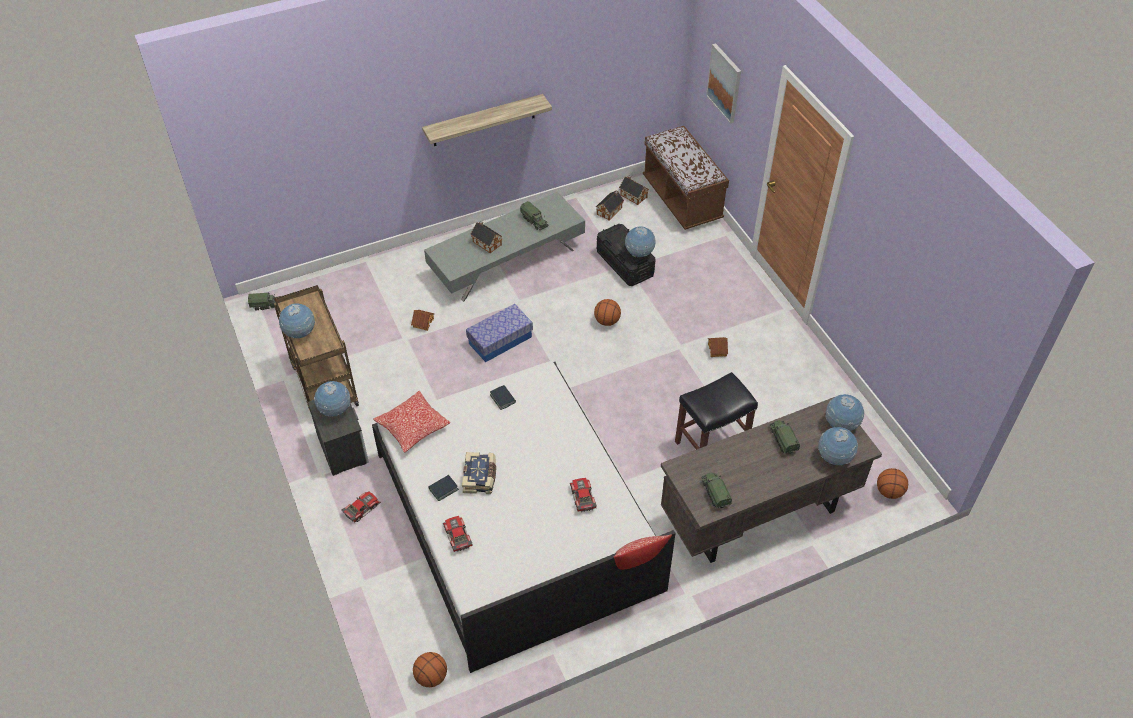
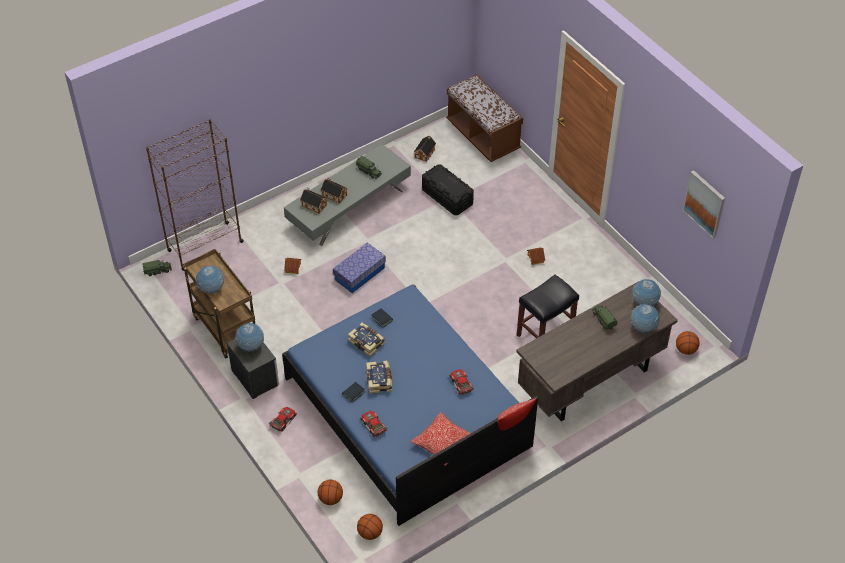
camera: 10 degrees left, 0 degrees up
(329, 284) = (205, 246): none -> brown bookcase
(413, 427) = (317, 350): pillow -> pillow (442, 443)
(476, 426) = (367, 342): none -> book
(484, 120) = (320, 95): shelf -> none
(517, 520) = (407, 412): white bed -> blue bed
(607, 321) = (443, 247): basketball -> basketball (330, 499)
(633, 195) = (441, 137): toy house -> toy house (313, 204)
(639, 254) = (460, 188): globe -> none
(715, 493) = (561, 365): toy truck -> none
(725, 83) = (512, 41): picture -> picture (704, 203)

